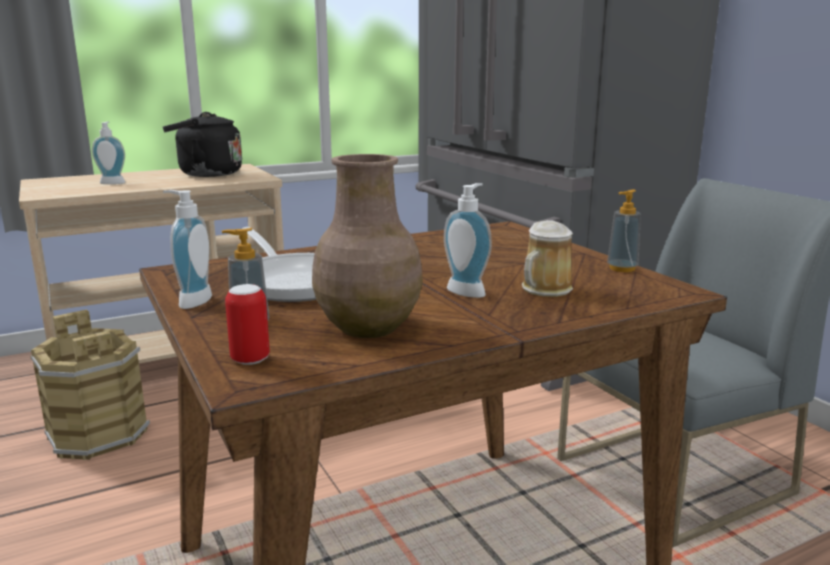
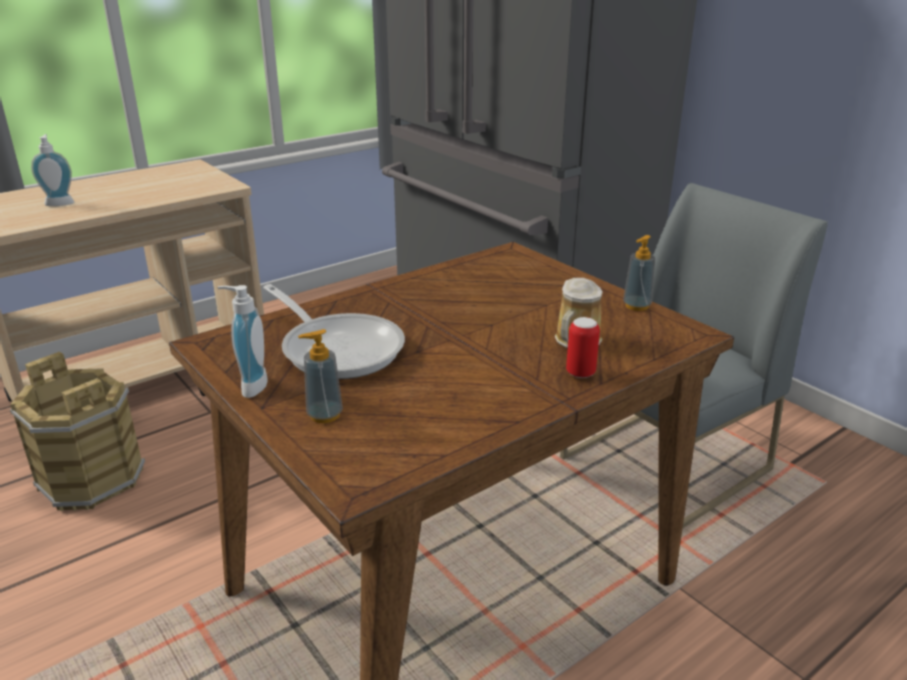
camera: 10 degrees left, 10 degrees up
(206, 174) = (160, 181): black kettle -> none
(250, 359) = (346, 458): can -> can (580, 373)
(366, 328) = (434, 407): brown vase -> none
(469, 291) = (508, 349): soap dispenser -> none

